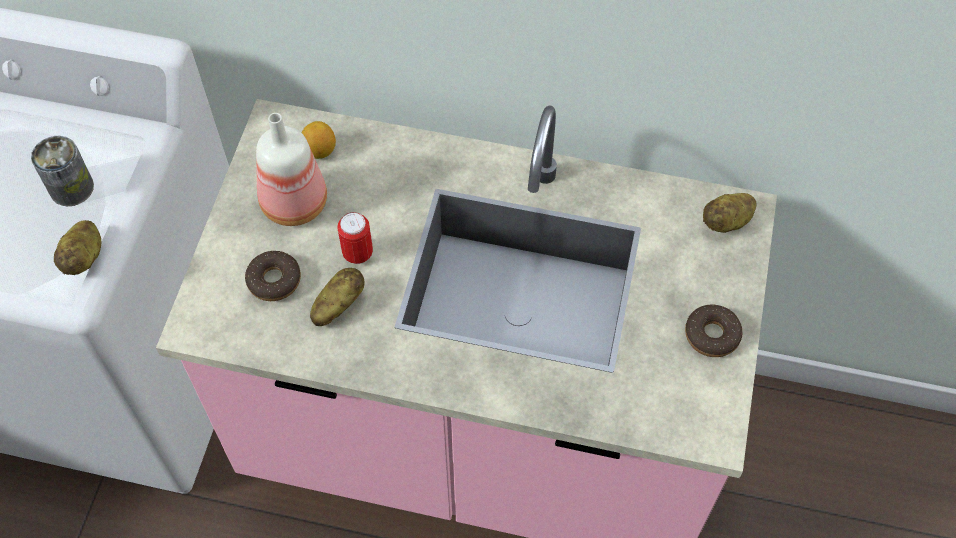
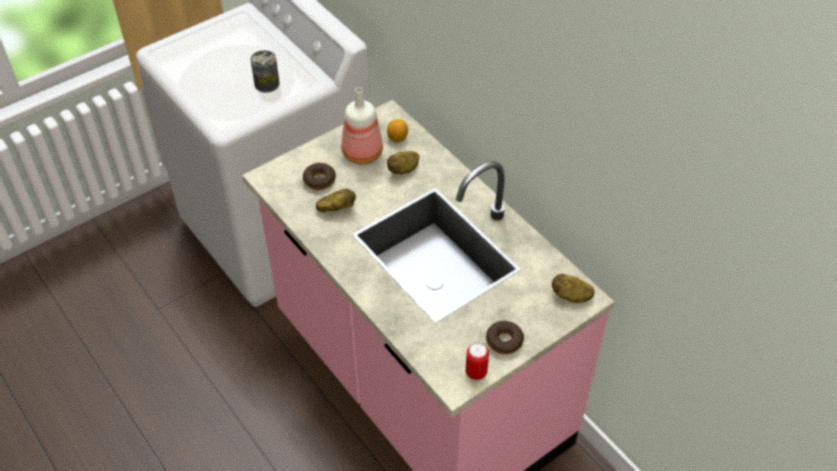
camera: 40 degrees right, 10 degrees down
(85, 257) = (244, 115): potato -> potato (404, 170)
(358, 253) = (368, 192): can -> can (476, 373)

